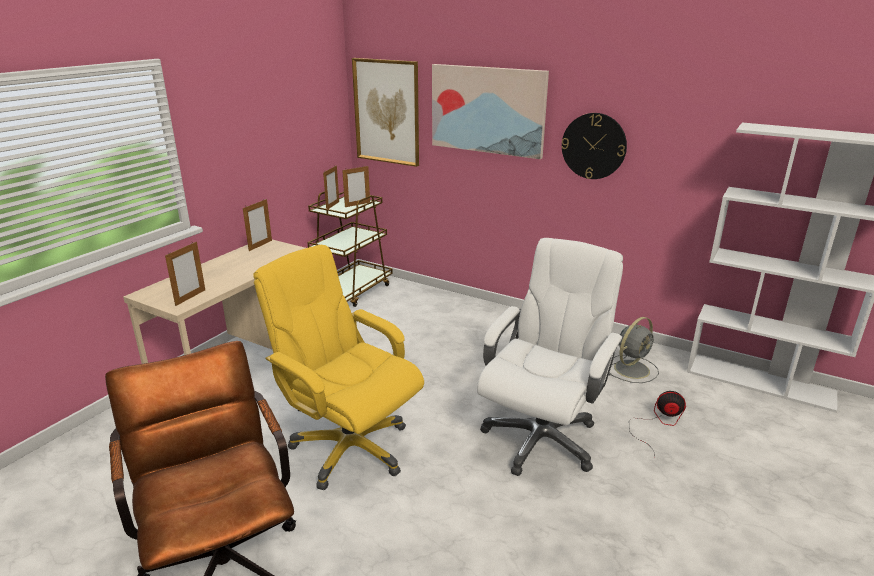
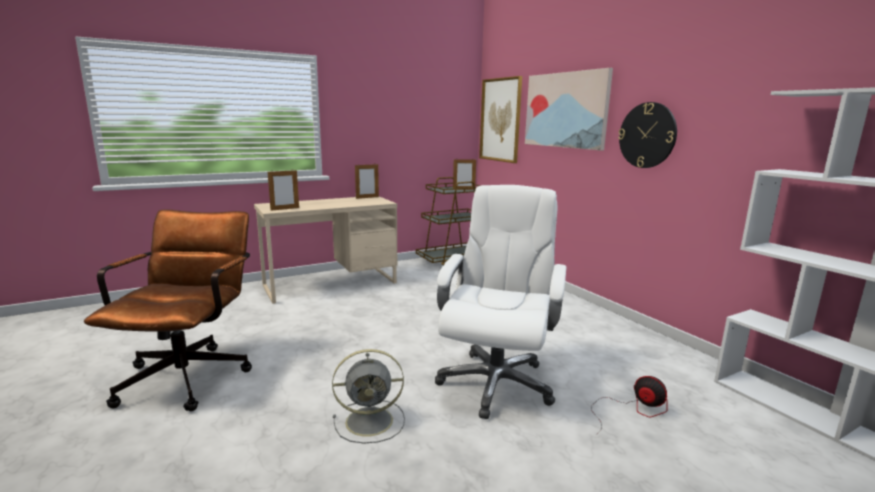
camera: 30 degrees right, 10 degrees down
(332, 205) = (445, 188): picture frame -> none
(349, 448) = (341, 341): yellow office chair -> none
(541, 438) = (495, 382): white office chair -> white office chair turned 45 degrees counterclockwise
(632, 368) = (649, 362): grey fan -> grey fan (371, 421)

